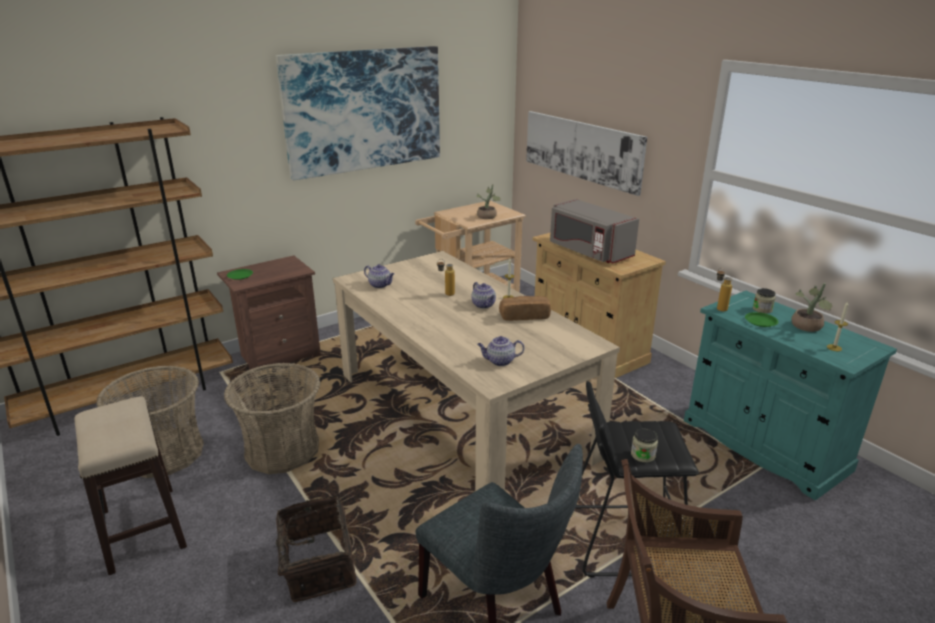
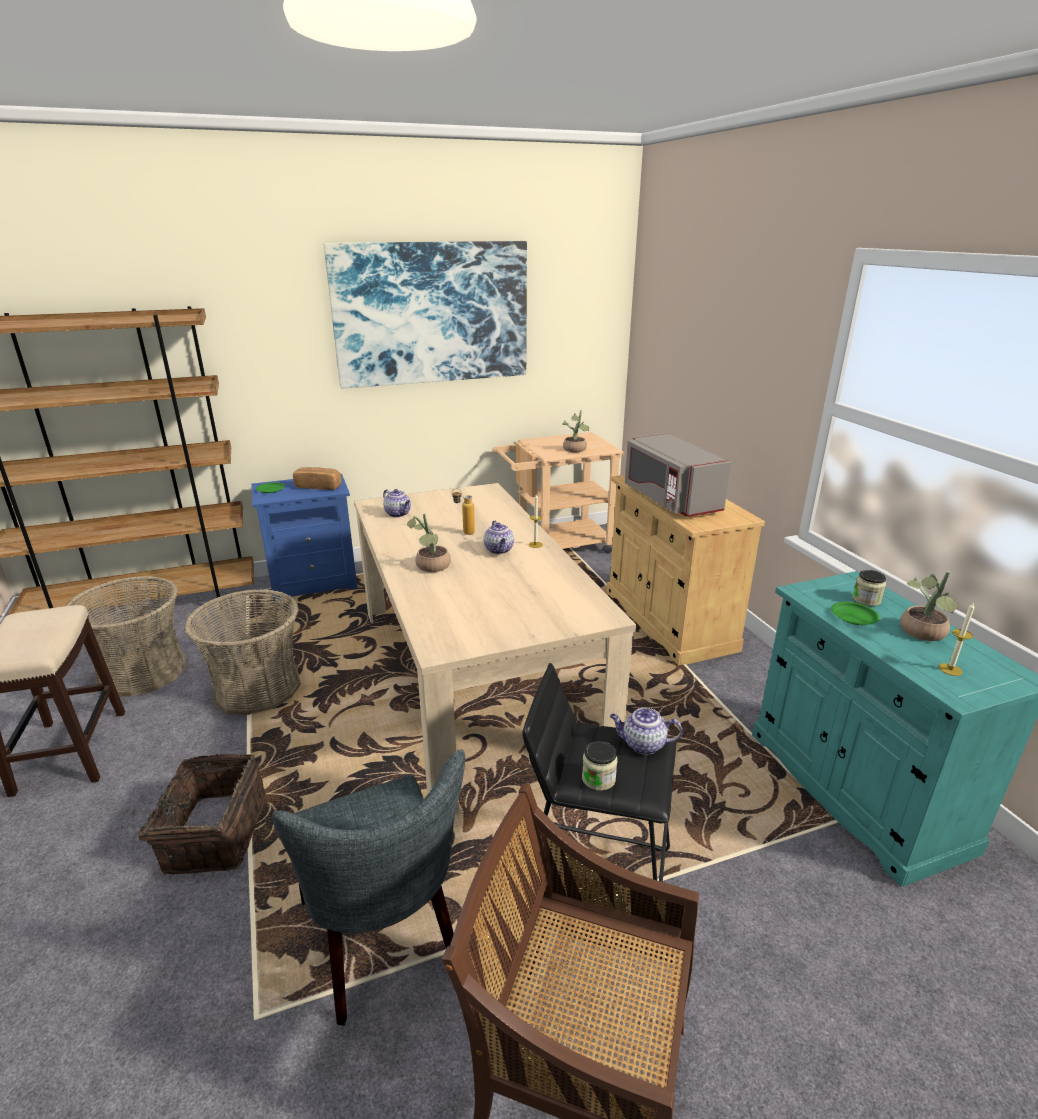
camera: 15 degrees right, 0 degrees up
(278, 356) = (314, 583): brown nightstand -> blue nightstand
(440, 325) = (431, 567): none -> potted plant
(499, 361) = (468, 621): teapot -> teapot (642, 744)
(524, 316) = (538, 569): bread -> bread (319, 486)
(581, 150) = (692, 374): picture -> none
(718, 308) = (802, 589): bottle -> none

